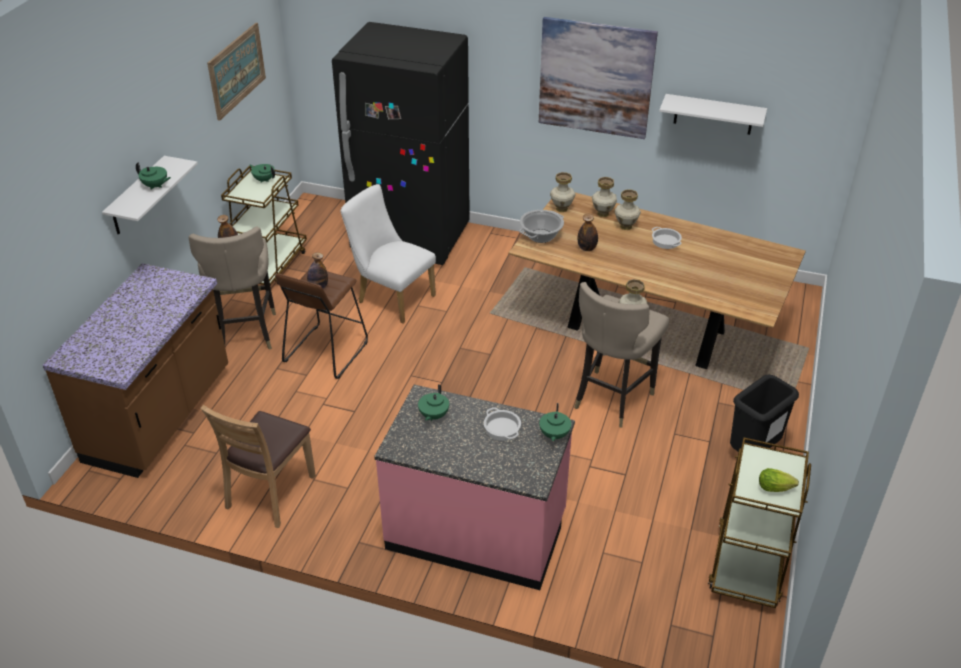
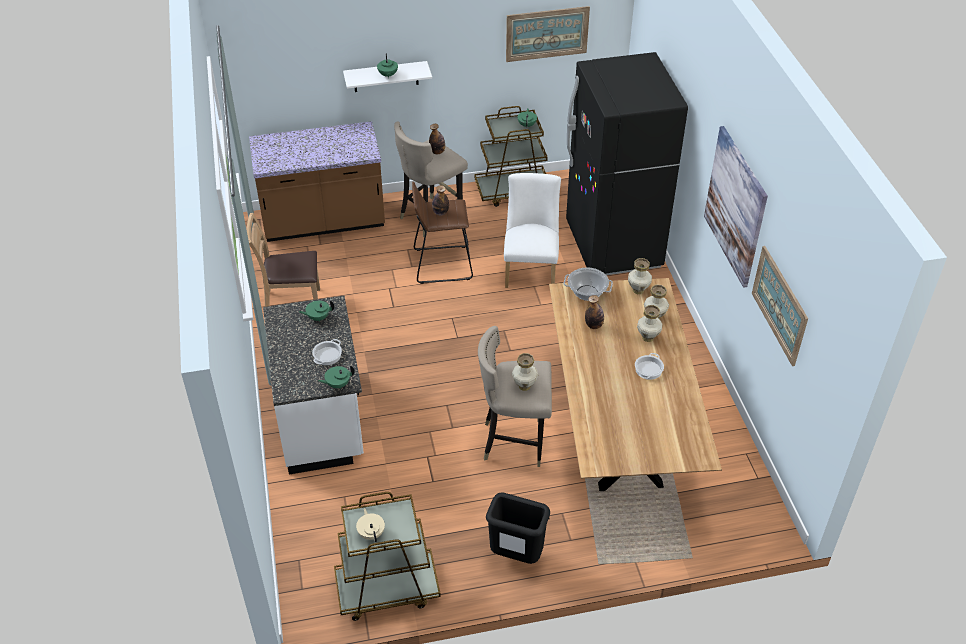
camera: 60 degrees right, 5 degrees up
(476, 531) = (321, 419): pink counter -> white counter
(713, 114) = (779, 305): white shelf -> picture
(776, 488) = (371, 533): lettuce -> beige teapot

